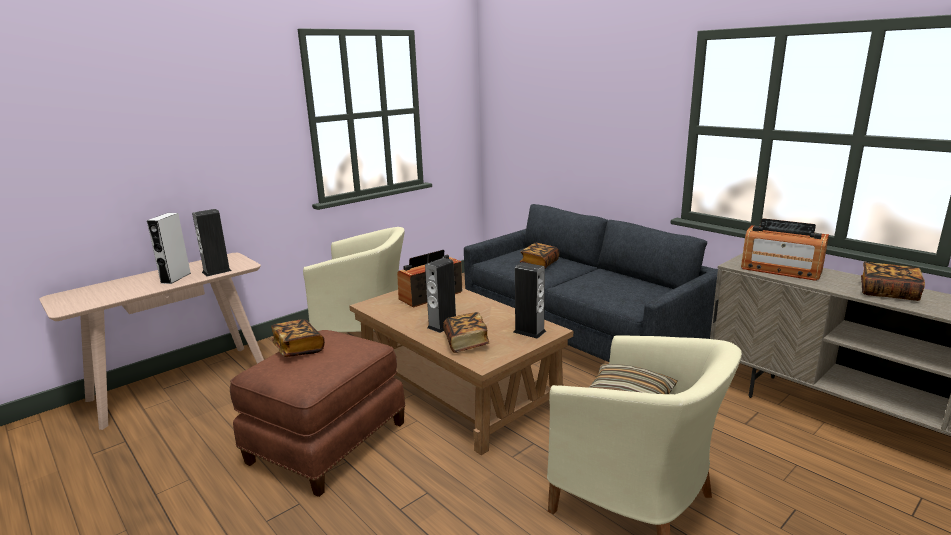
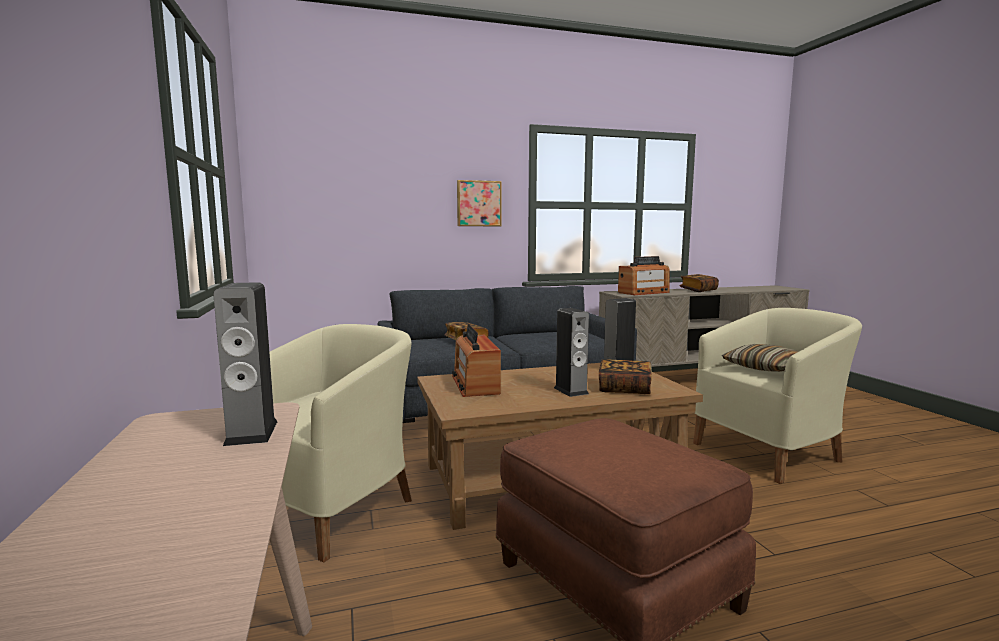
camera: 65 degrees left, 10 degrees down
(176, 278) = (203, 472): grey speaker -> none
(298, 348) = (586, 454): book -> none
(635, 125) = (478, 203): none -> picture

